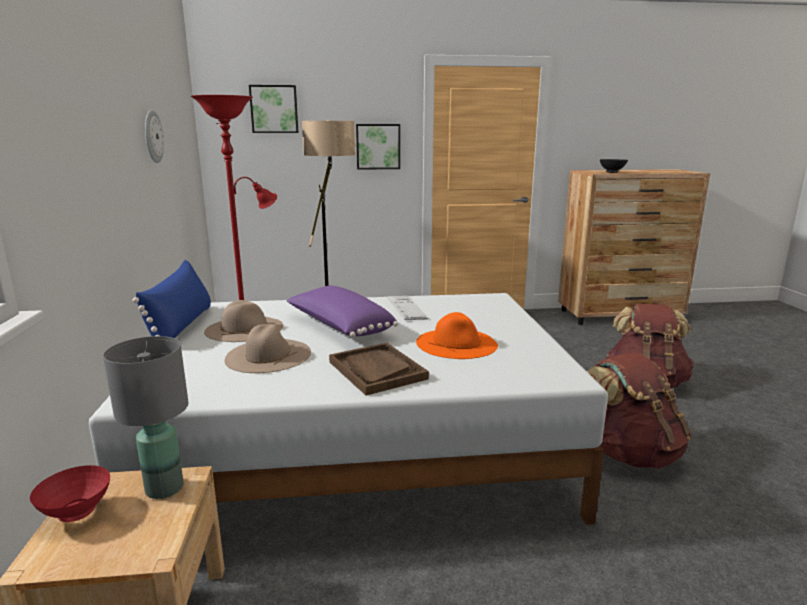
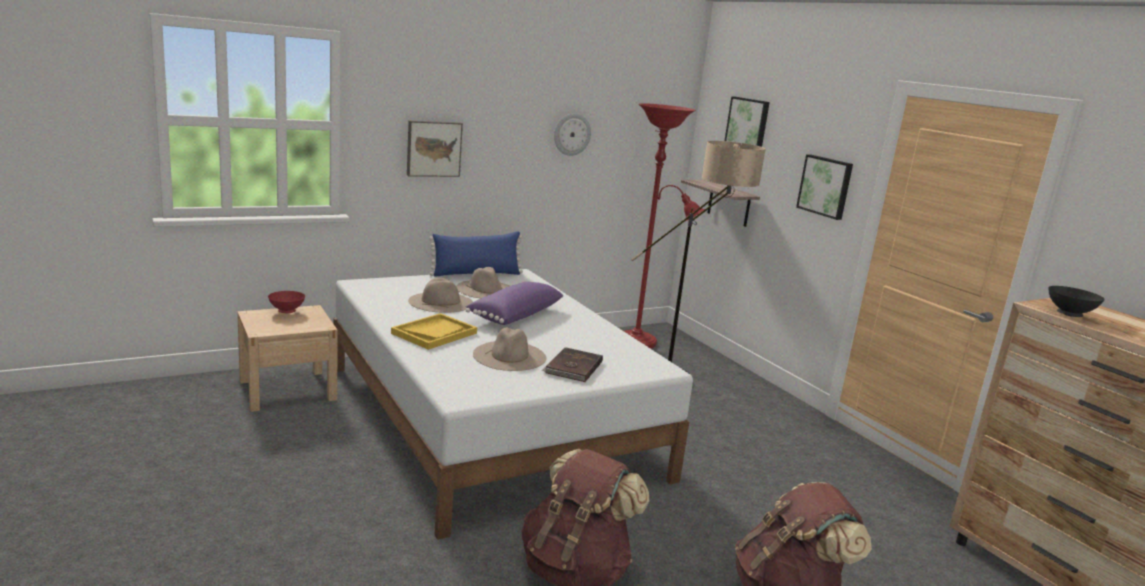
camera: 65 degrees right, 0 degrees up
(76, 170) = (433, 148): none -> picture
(165, 488) = (311, 323): grey table lamp -> none
(271, 186) = (729, 203): none -> shelf
(376, 370) = (434, 333): brown tray -> yellow tray
(406, 308) = (584, 333): keyboard -> none
(456, 343) = (510, 356): orange hat -> beige hat
(490, 324) = (573, 367): none -> brown book

